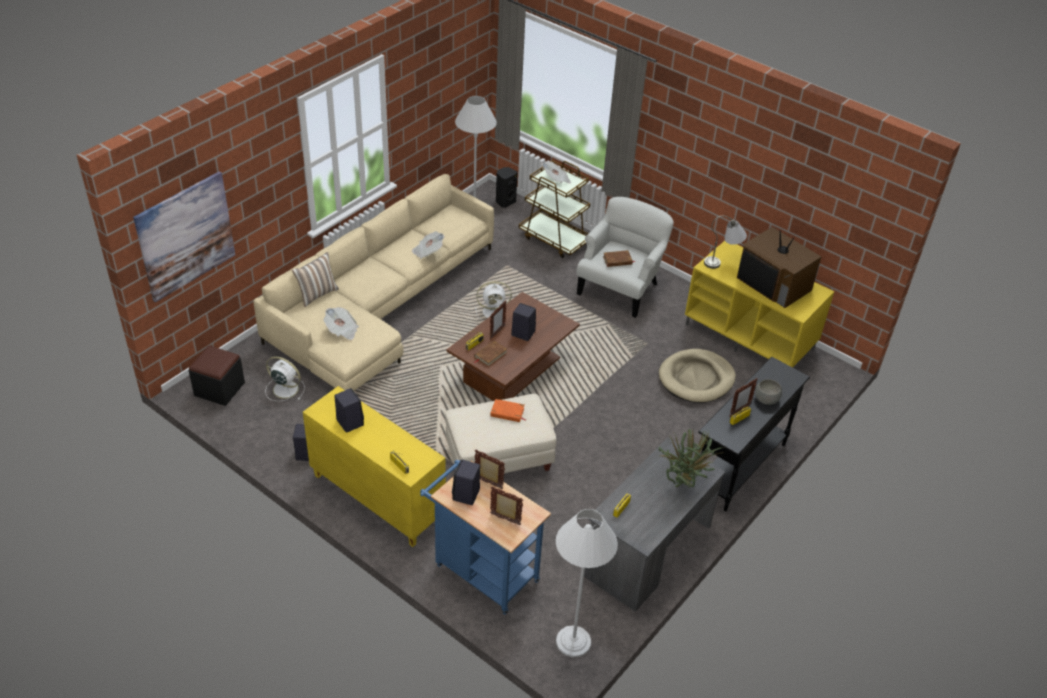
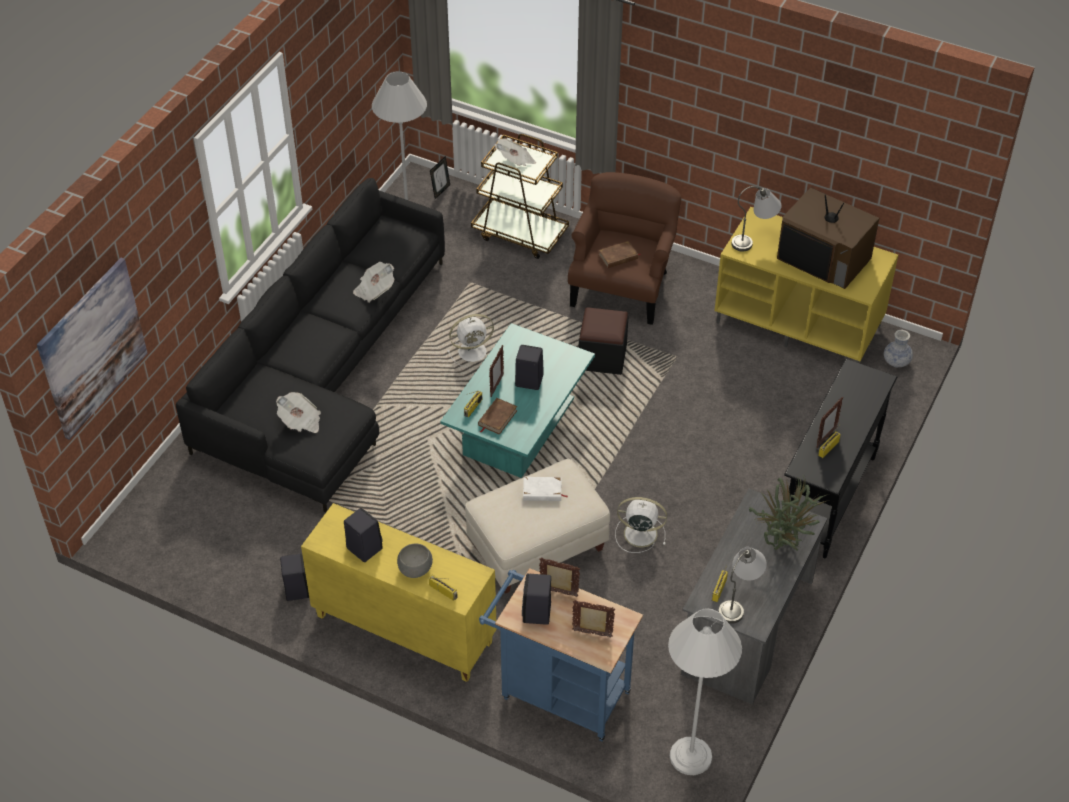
camera: 10 degrees left, 5 degrees up
(219, 389) = (156, 526): black ottoman -> black ottoman (602, 357)
(284, 389) = (240, 509): white fan -> white fan (638, 533)
(317, 294) = (251, 377): pillow -> none
(379, 306) = (324, 372): beige sofa -> black sofa
(505, 201) = (440, 191): black speaker -> picture frame
(507, 412) = (542, 491): orange book -> white book
(512, 370) = (519, 426): brown coffee table -> turquoise coffee table
(620, 288) = (622, 287): white armchair -> brown armchair
(635, 520) = (739, 601): none -> grey table lamp
(696, 379) = (748, 393): beige dog bed -> none
(766, 399) = (854, 416): grey bowl -> grey bowl (415, 569)
(820, 377) = (896, 361): none -> vase

